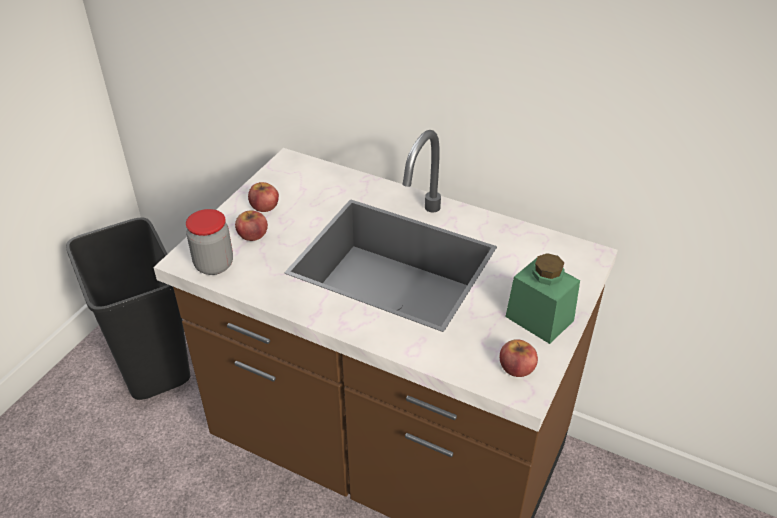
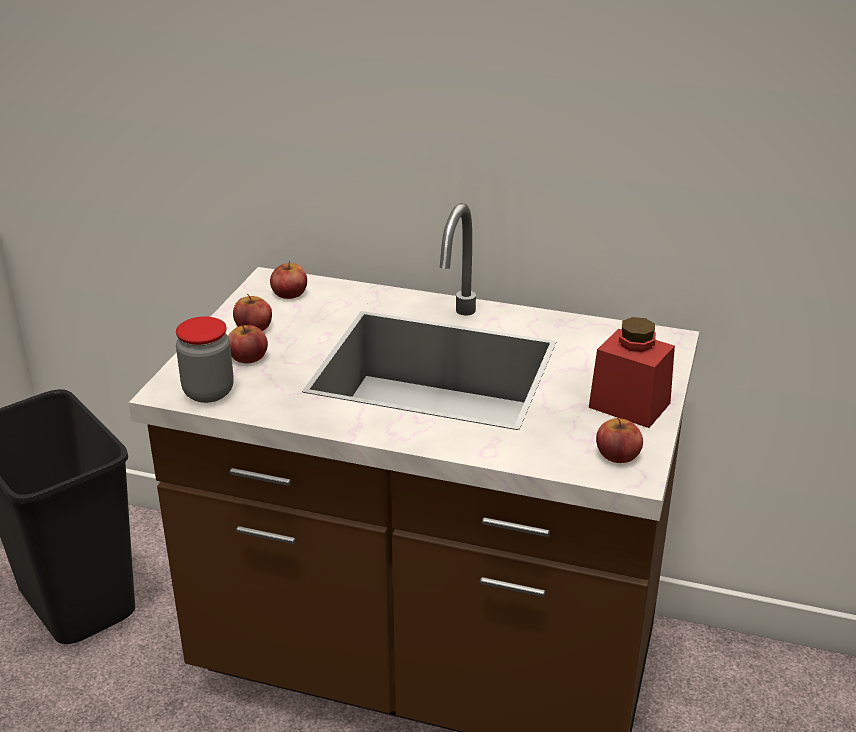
camera: 10 degrees left, 10 degrees down
(300, 175) = (289, 293): none -> apple
(539, 318) = (629, 405): green jar -> red jar

